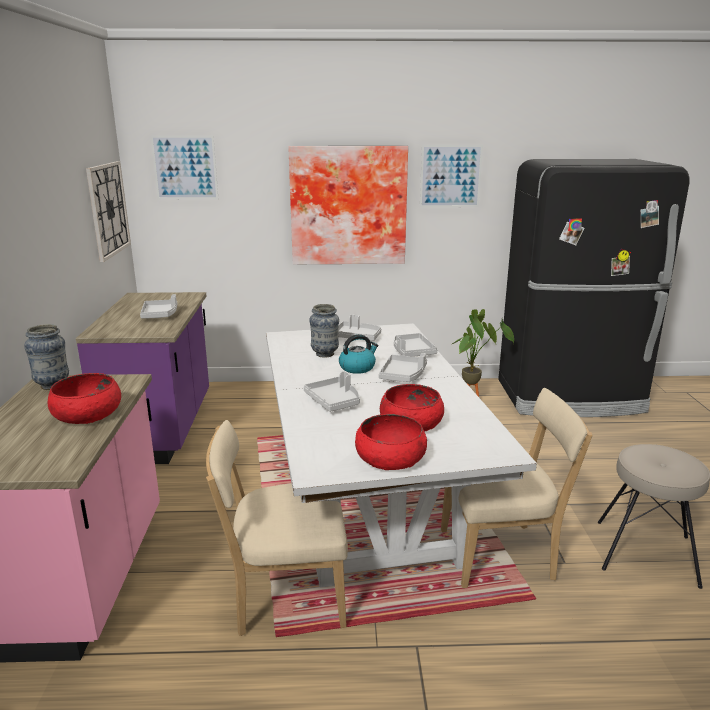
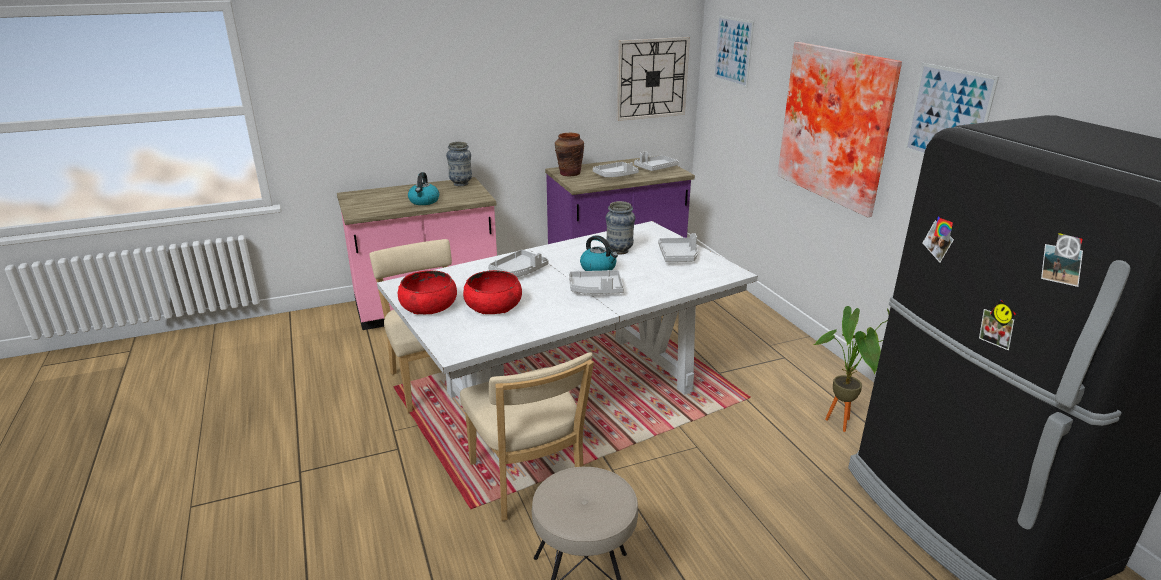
camera: 70 degrees right, 5 degrees up
(87, 414) = (424, 201): red bowl -> kettle
(118, 330) = (569, 174): none -> brown vase
(412, 352) = (663, 285): grey tray -> grey tray (655, 168)

